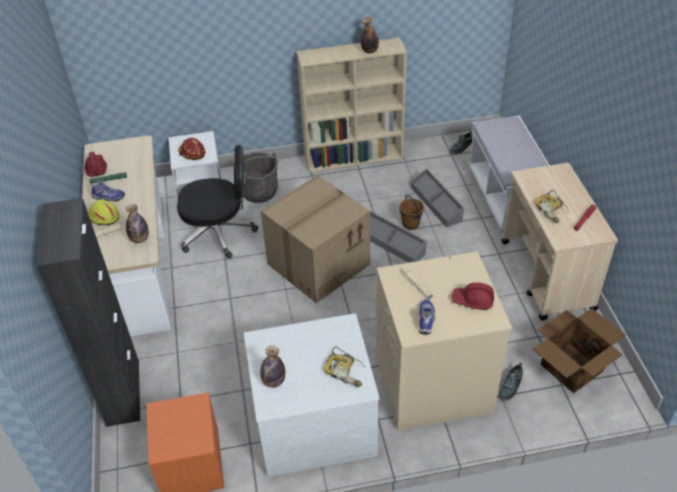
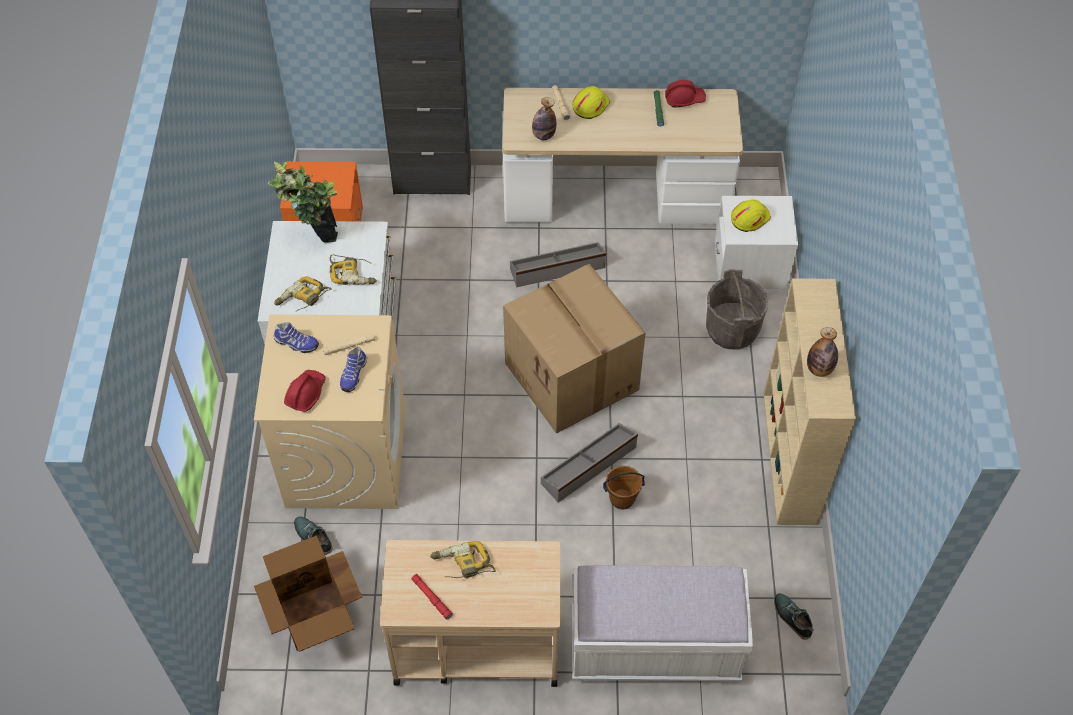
camera: 100 degrees right, 10 degrees up
(108, 197) = (625, 110): shoe -> shoe (353, 374)
(191, 153) = (749, 218): red hard hat -> yellow hard hat
(219, 233) = (656, 279): black office chair -> none
(273, 381) = (313, 238): bottle -> potted plant
(309, 341) = (353, 274): none -> power drill
(436, 203) = (659, 544): grey storage box -> grey storage box (557, 269)

